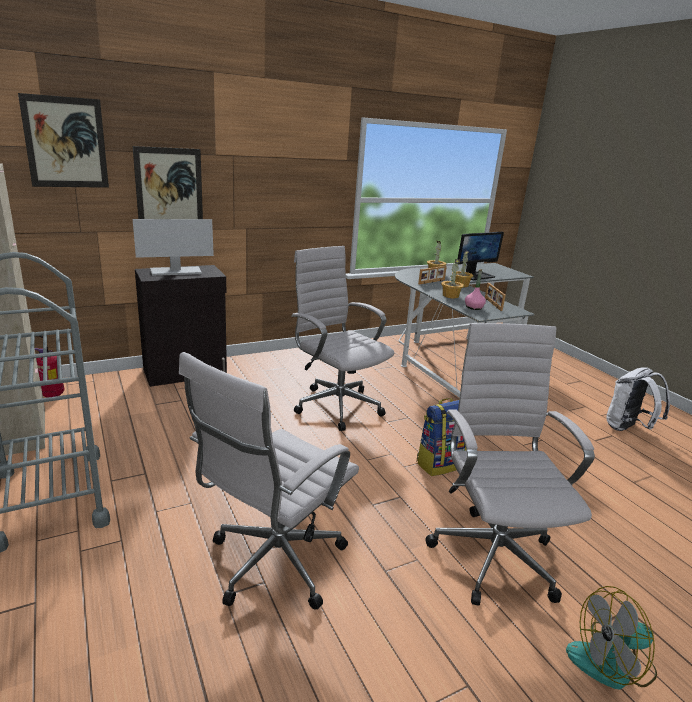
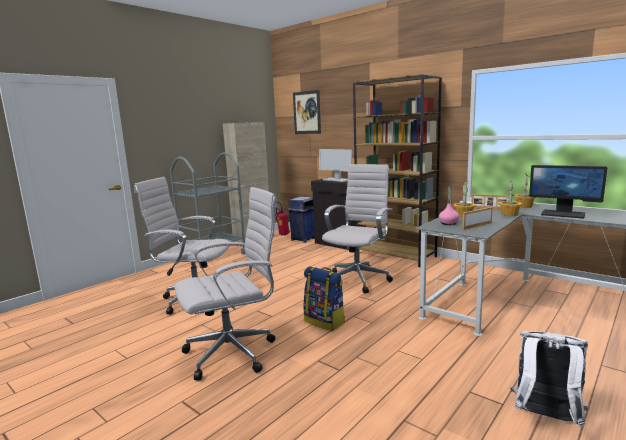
camera: 70 degrees right, 10 degrees down
(112, 388) = (303, 239): none -> blue trash can
(169, 188) = (346, 132): picture -> none
(285, 360) = (396, 255): none -> brown bookcase
(611, 663) = (147, 406): fan -> none

